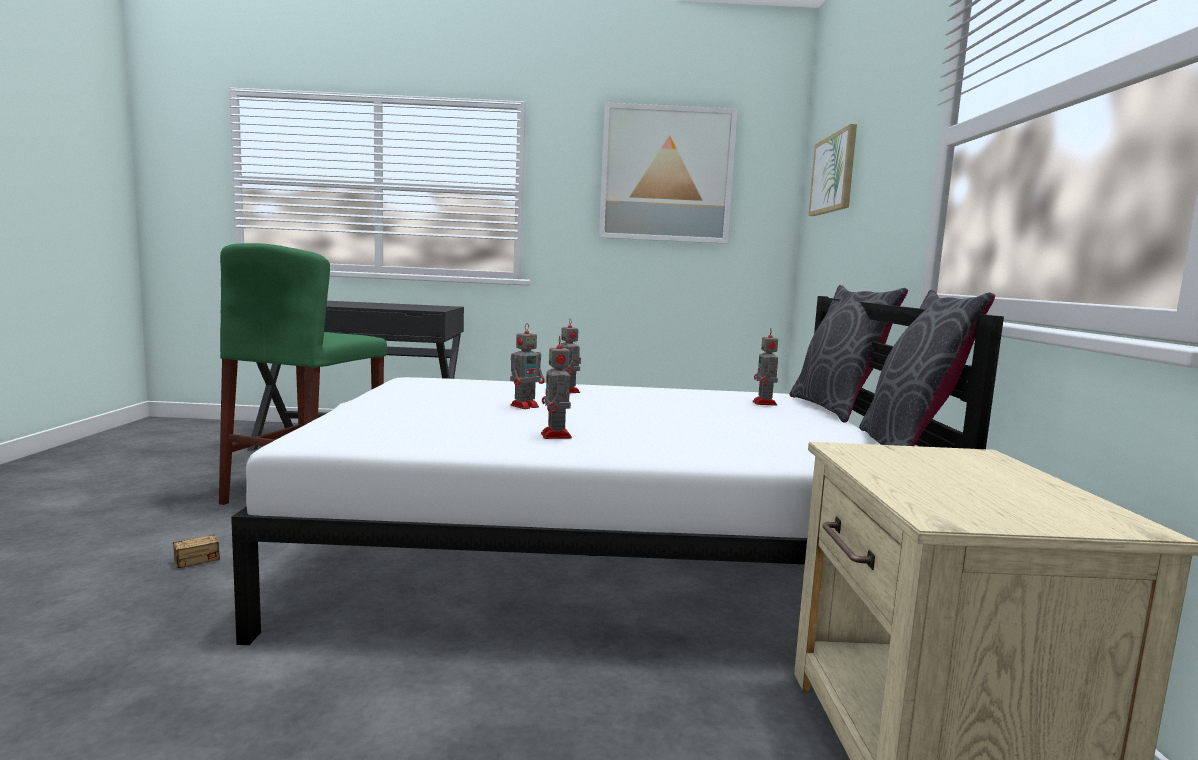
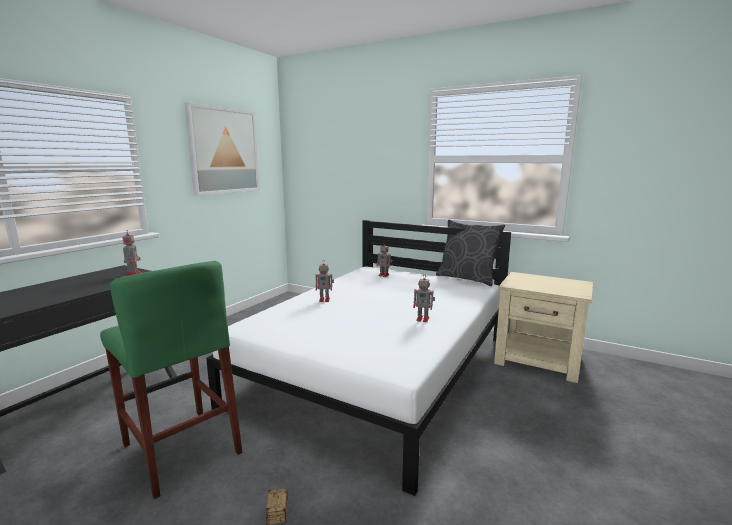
camera: 60 degrees left, 5 degrees up
(525, 406) = (353, 314): toy robot -> toy robot (133, 274)
(833, 174) = (325, 155): picture -> none
(836, 409) = (400, 269): grey pillow -> none

